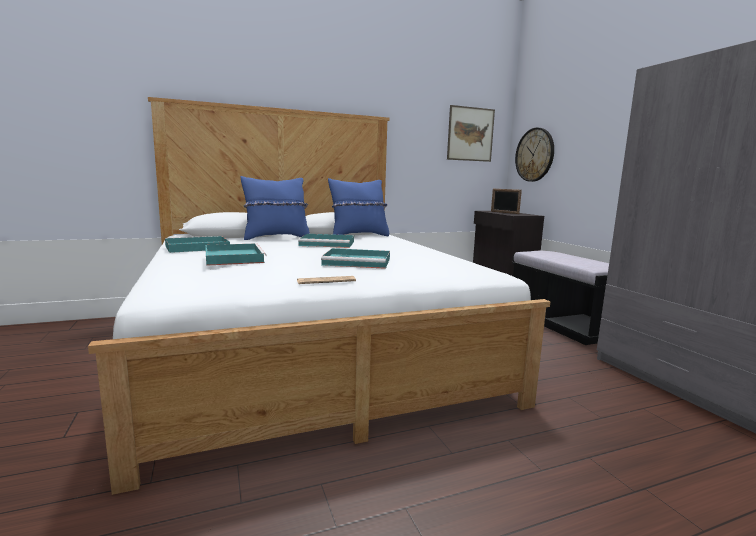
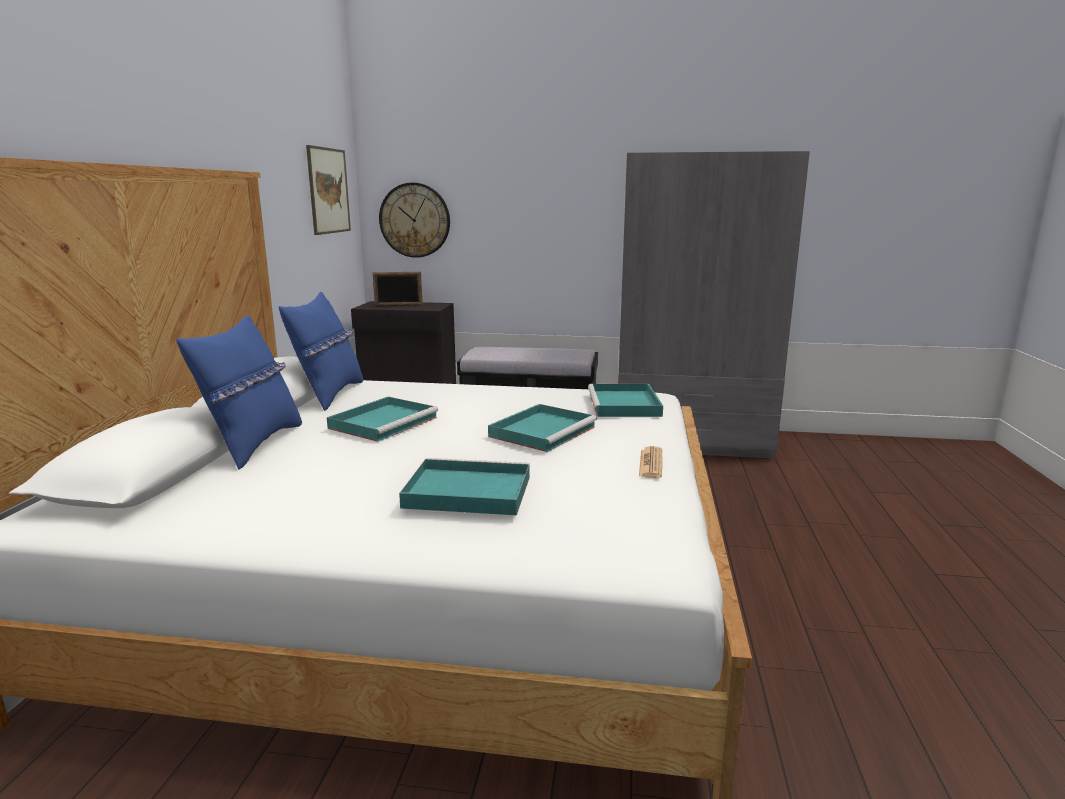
camera: 60 degrees left, 5 degrees up
(196, 247) = (276, 516): turquoise tray -> turquoise tray (625, 405)

